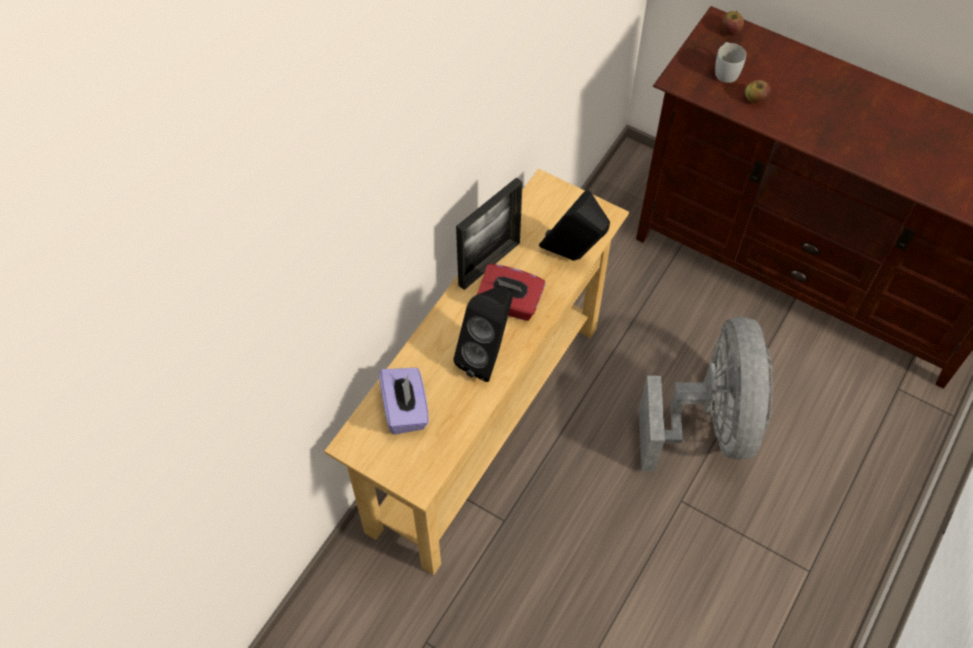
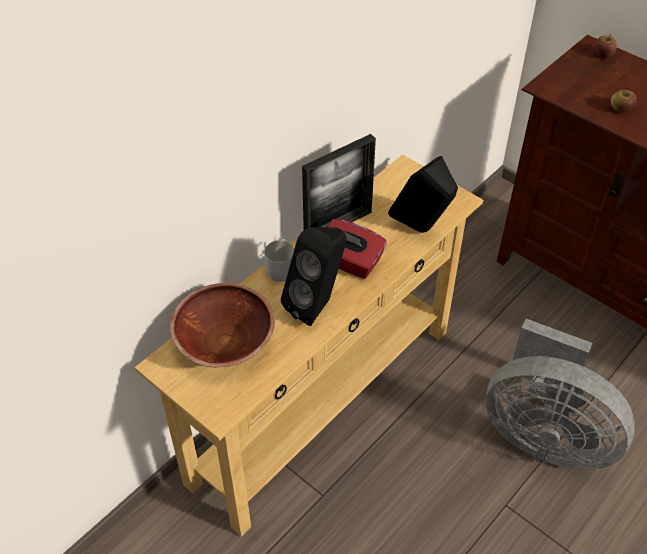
camera: 10 degrees right, 10 degrees down
(405, 410) = (224, 341): purple tissue box -> brown bowl
(708, 423) = (544, 435): grey fan -> grey fan turned 105 degrees clockwise
(725, 70) = (594, 84): white mug -> white mug (281, 268)

